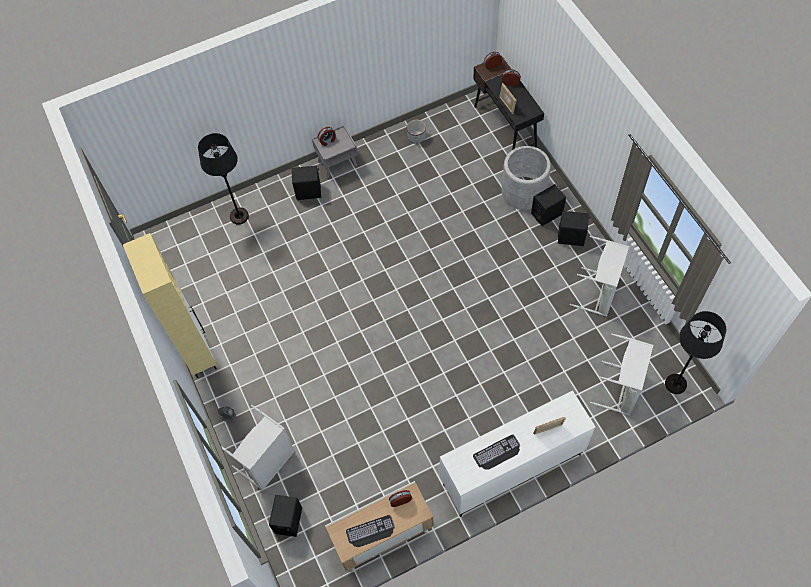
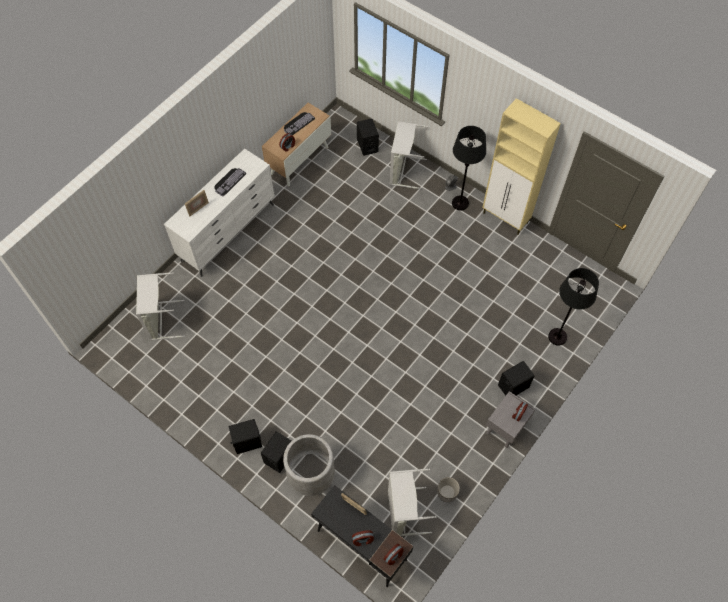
camera: 150 degrees right, 0 degrees up
(600, 293) = (203, 396): grey laundry basket -> grey laundry basket (403, 512)
(675, 384) = (118, 342): black floor lamp -> black floor lamp (460, 203)

